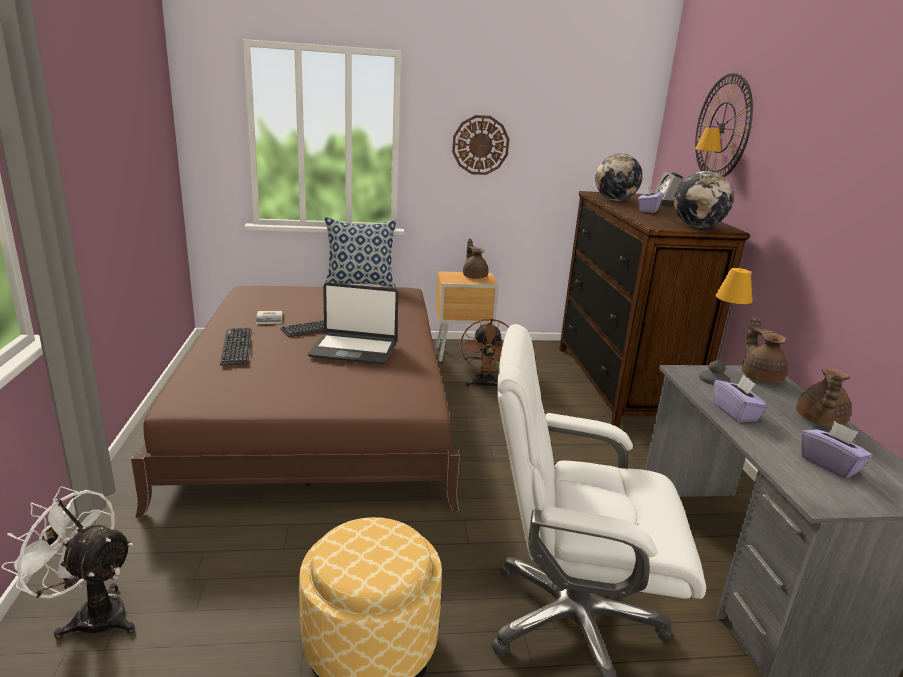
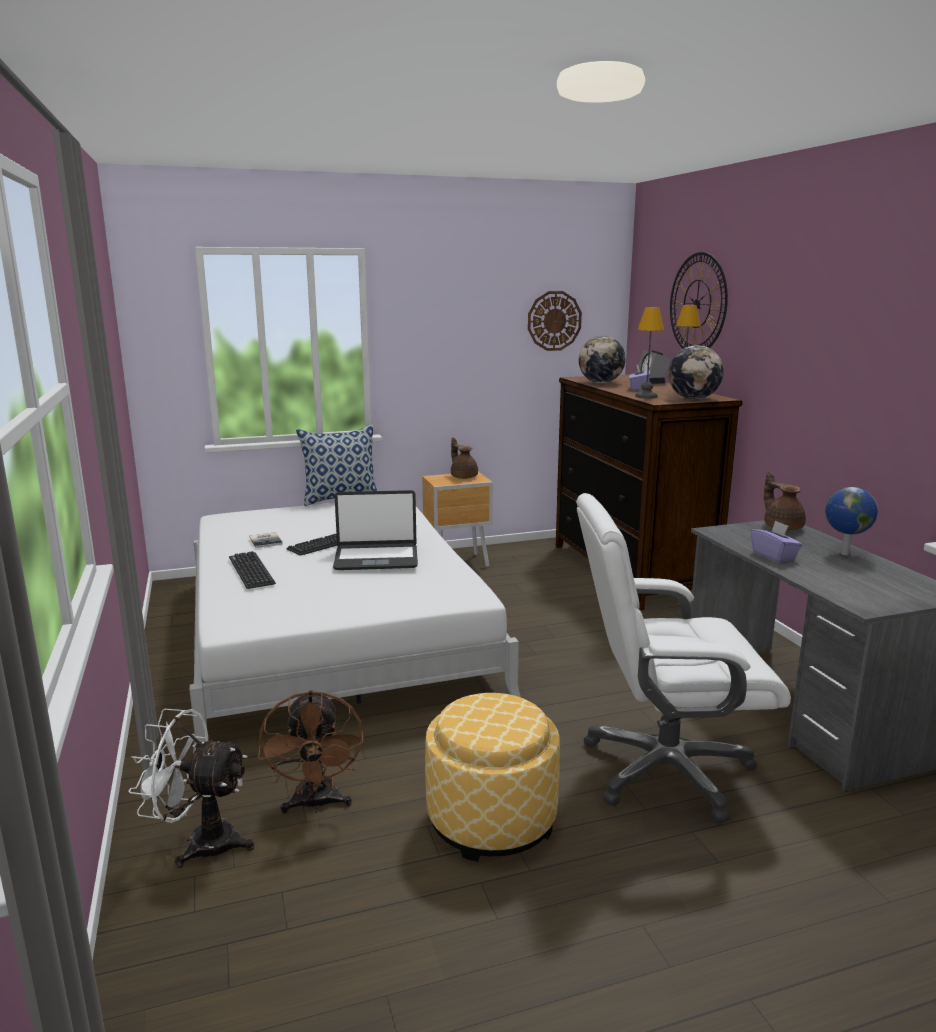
camera: 10 degrees left, 5 degrees down
(319, 410) = (333, 634): brown bed -> white bed
(480, 145) = (453, 339): wall clock -> wall clock (554, 321)
(484, 385) = (494, 589): brown fan -> brown fan (316, 804)
(714, 379) = (744, 533): table lamp -> table lamp (646, 396)
(818, 421) = (843, 553): brown teapot -> globe
(830, 465) = (864, 582): purple tissue box -> none

